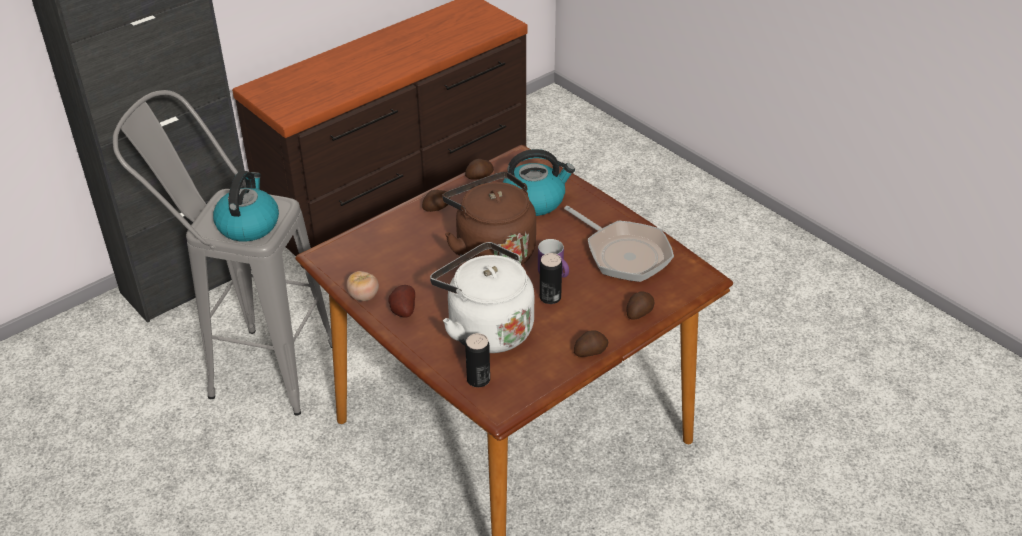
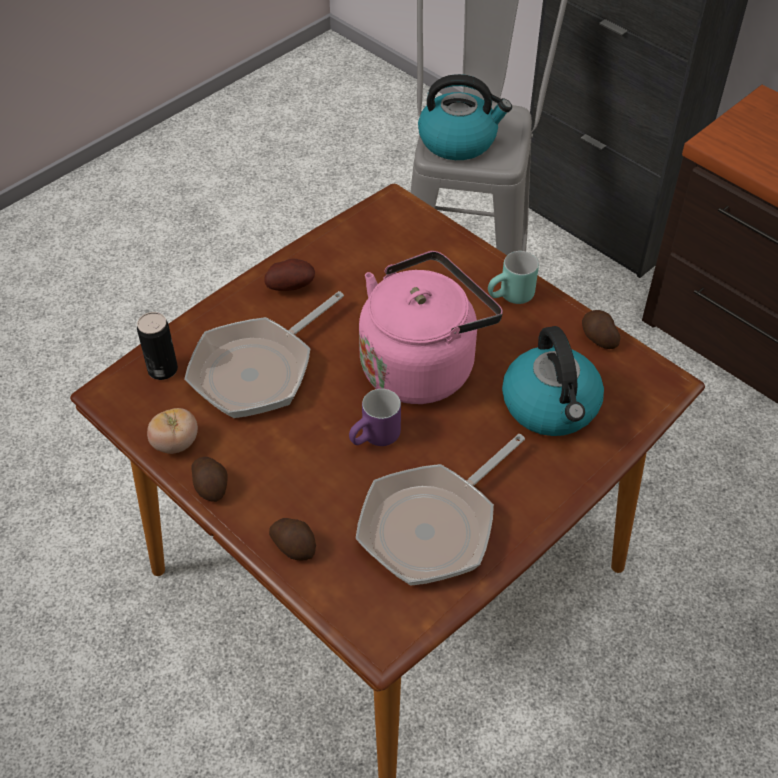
camera: 85 degrees right, 10 degrees up
(363, 296) = (318, 249): tomato -> tomato (175, 443)
(437, 208) = (511, 298): potato -> turquoise mug
(486, 328) = (258, 370): white kettle -> frying pan
(492, 251) = (422, 365): brown kettle -> pink kettle
(550, 298) = (323, 435): can -> none

